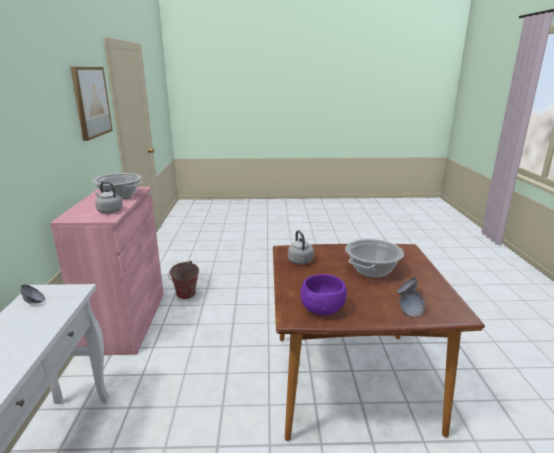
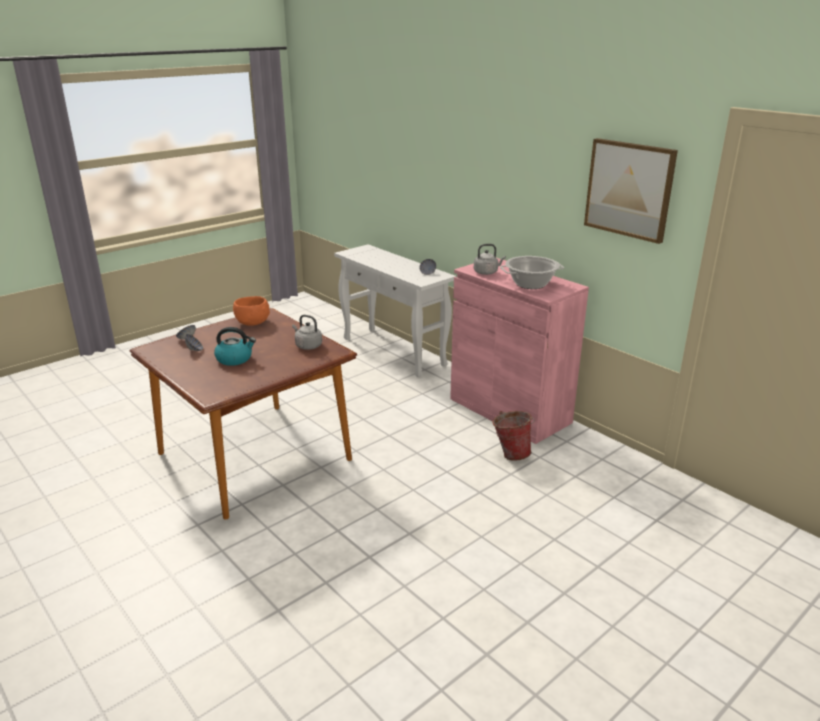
camera: 140 degrees right, 5 degrees up
(322, 309) = (252, 322): purple bowl -> orange bowl
(372, 270) = (235, 359): cooking pot -> kettle

